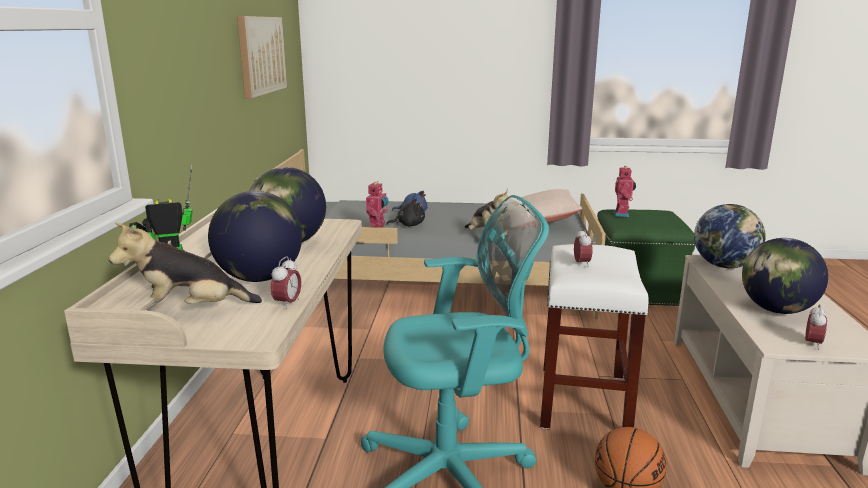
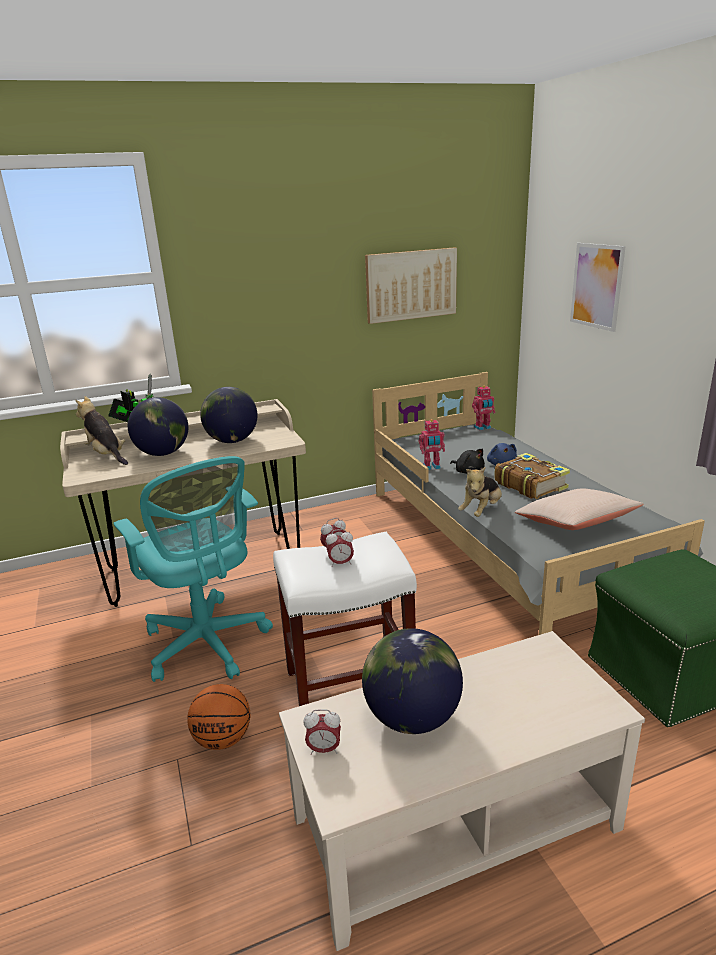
camera: 65 degrees right, 5 degrees up
(287, 304) = (126, 471): alarm clock -> alarm clock (341, 563)
(408, 51) = (596, 286): none -> picture
(463, 216) = (530, 485): none -> book
(622, 214) = (670, 564): toy robot -> toy robot (483, 428)
(724, 266) = (541, 665): globe -> none

